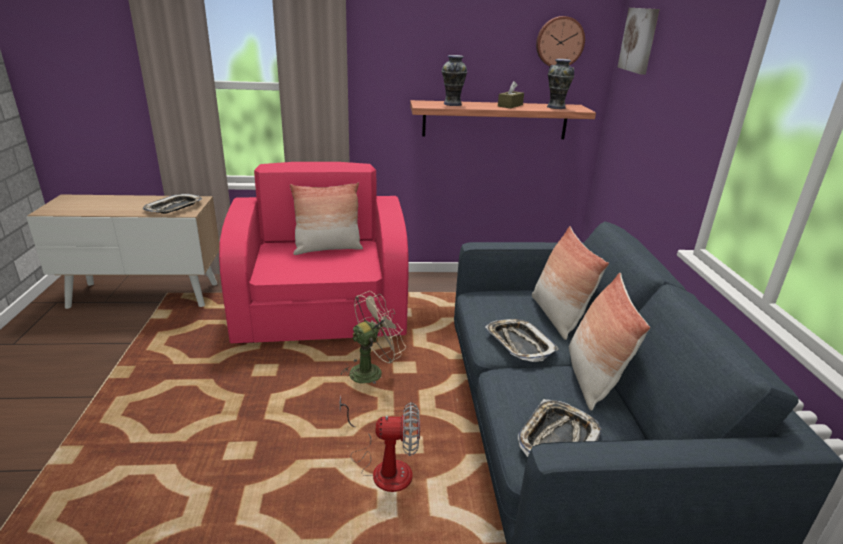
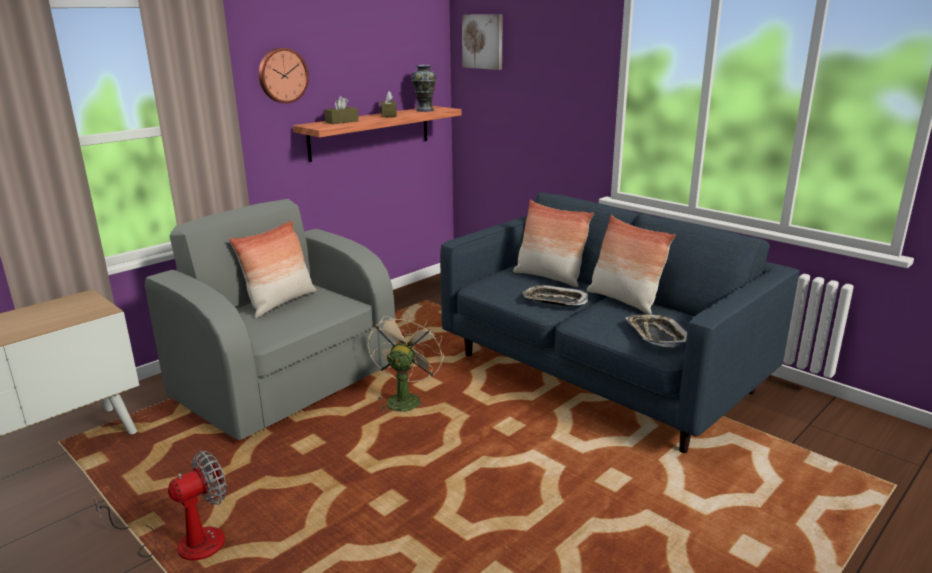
camera: 40 degrees left, 5 degrees down
(174, 208) = (71, 312): tray -> none
(322, 314) = (287, 381): pink armchair -> grey armchair
(383, 467) = (512, 448): fan -> fan (185, 543)
(452, 104) = (342, 121): vase -> brown tissue box
(559, 42) = (409, 50): wall clock -> wall clock (282, 75)

